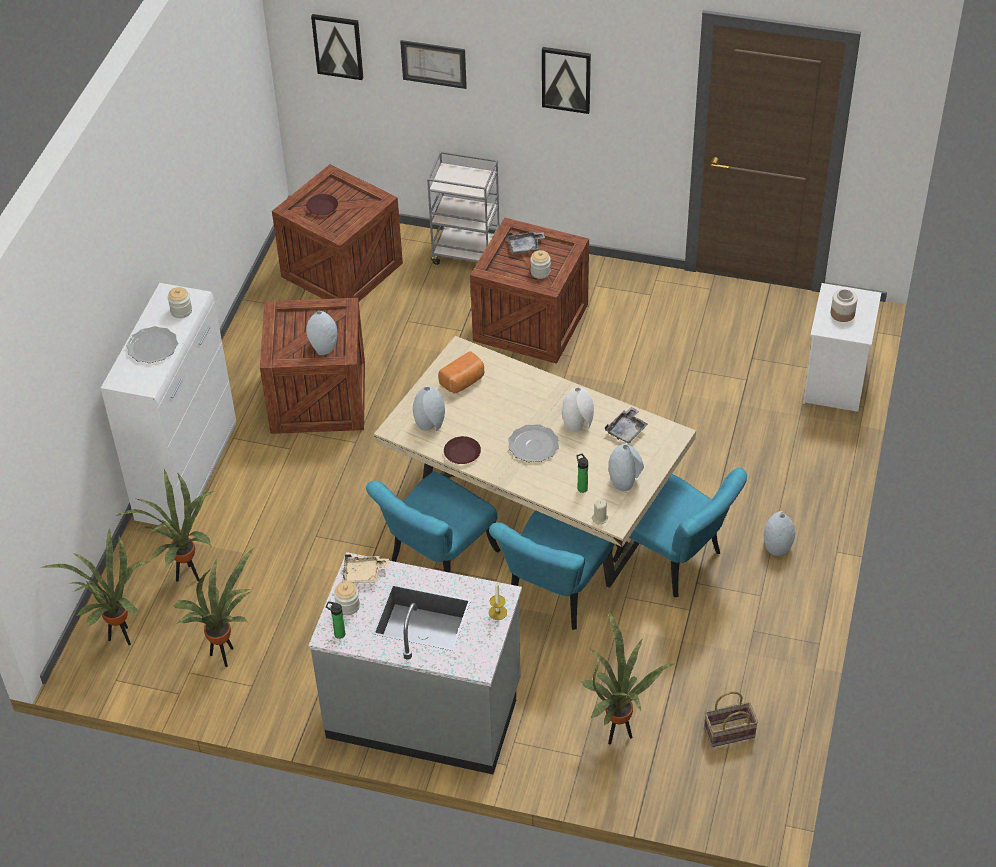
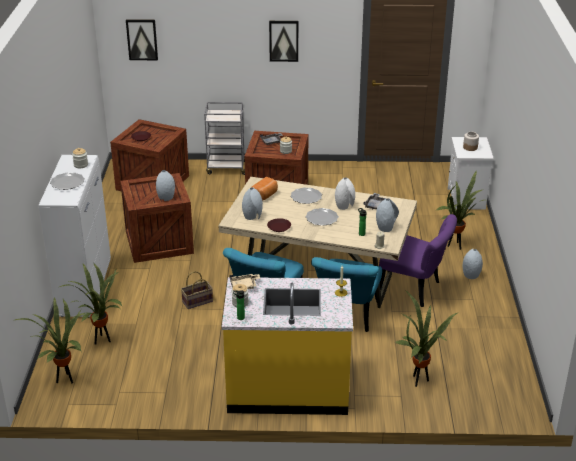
camera: 15 degrees left, 15 degrees down
(224, 656) = (141, 379): potted plant -> potted plant (456, 245)
(424, 710) = (288, 387): grey counter -> yellow counter
(434, 63) = (202, 42): picture -> none
(525, 395) = (306, 197): none -> plate
(677, 561) = (415, 290): turquoise chair -> purple chair
(728, 733) = (487, 369): basket -> basket (197, 302)

